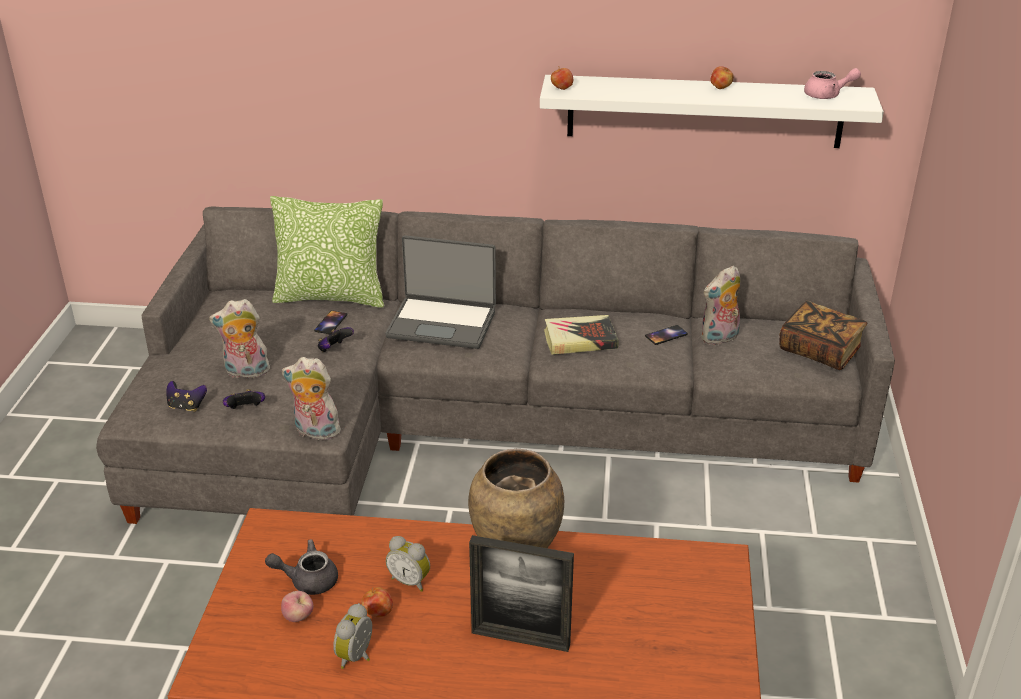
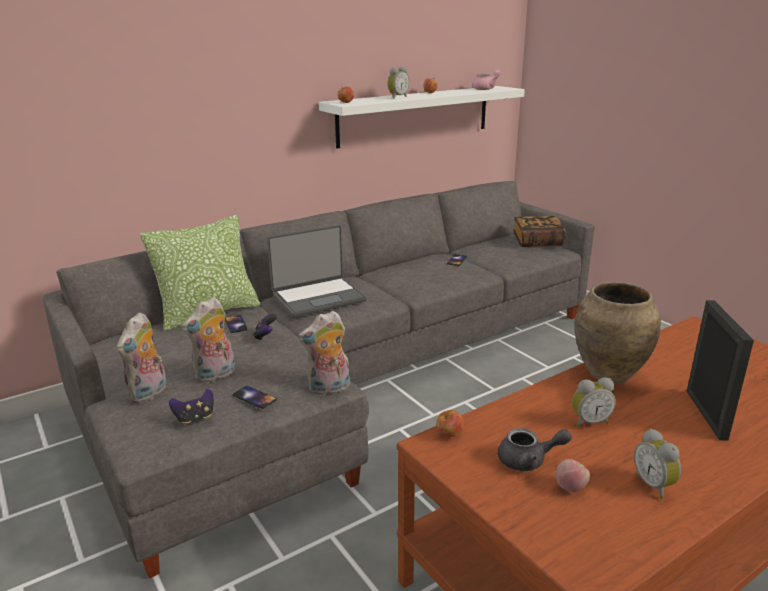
camera: 40 degrees left, 10 degrees down
(245, 410) = (254, 397): game controller -> phone
(307, 580) = (528, 461): grey teapot -> grey teapot turned 135 degrees counterclockwise
(378, 613) = (610, 451): apple -> apple (449, 435)
(520, 639) = (706, 414): picture frame -> picture frame turned 60 degrees counterclockwise
(580, 339) = (416, 276): book -> none
(650, 90) = (397, 97): none -> alarm clock
(719, 338) = (483, 253): plush toy -> plush toy (149, 393)

